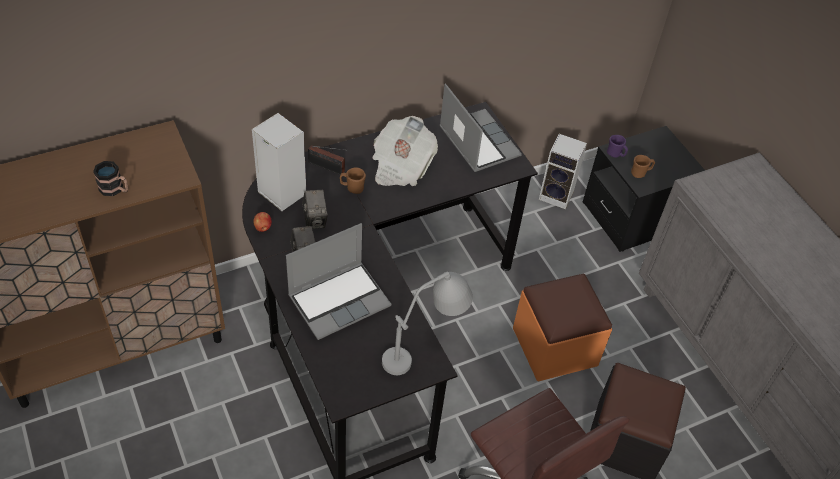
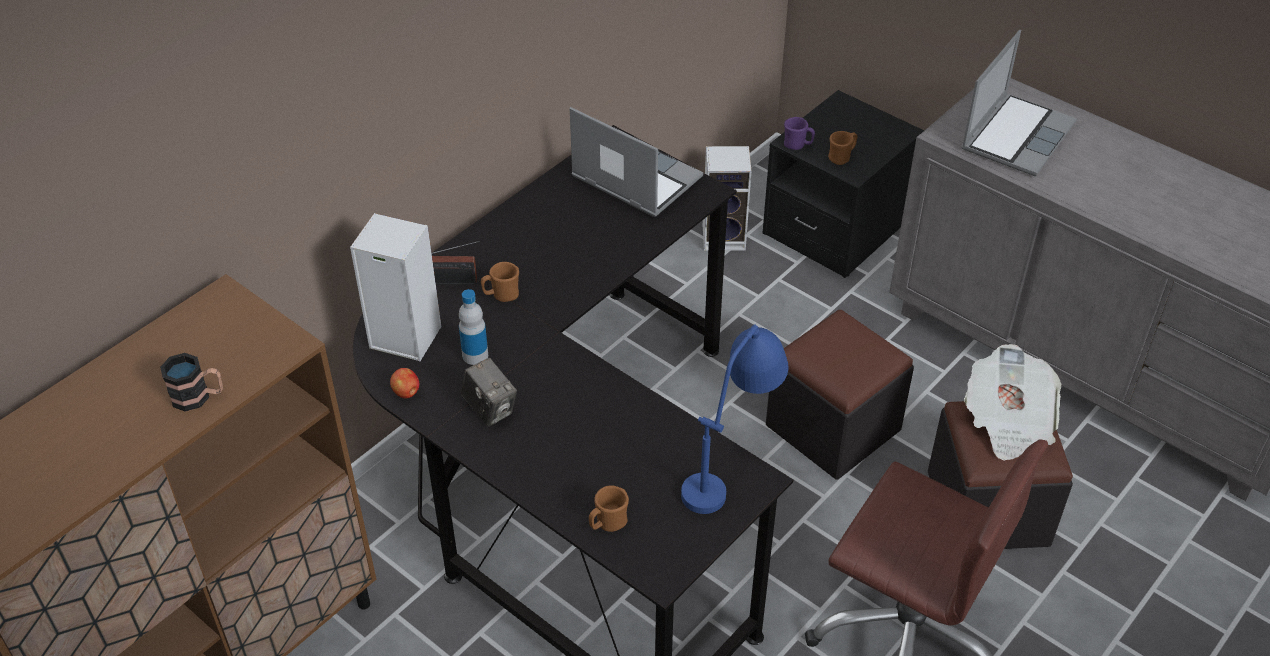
camera: 20 degrees left, 5 degrees down
(315, 220) = (475, 355): camera -> bottle
(330, 356) = (607, 524): none -> brown mug
(339, 299) = (575, 446): laptop -> laptop (1016, 136)
(401, 166) = (550, 244): newspaper -> newspaper (1008, 422)
(425, 350) = (731, 464): grey table lamp -> blue table lamp
(555, 346) = (833, 427): orange ottoman -> black ottoman

